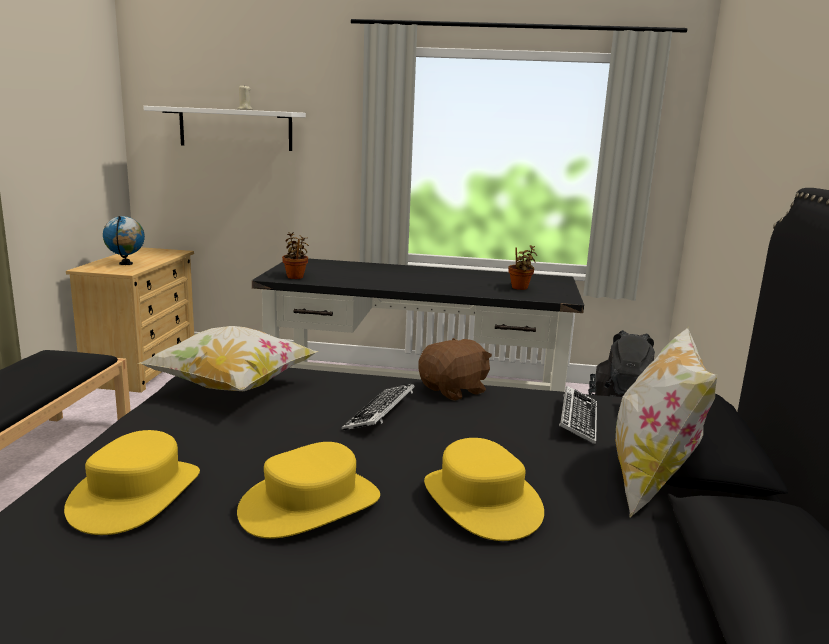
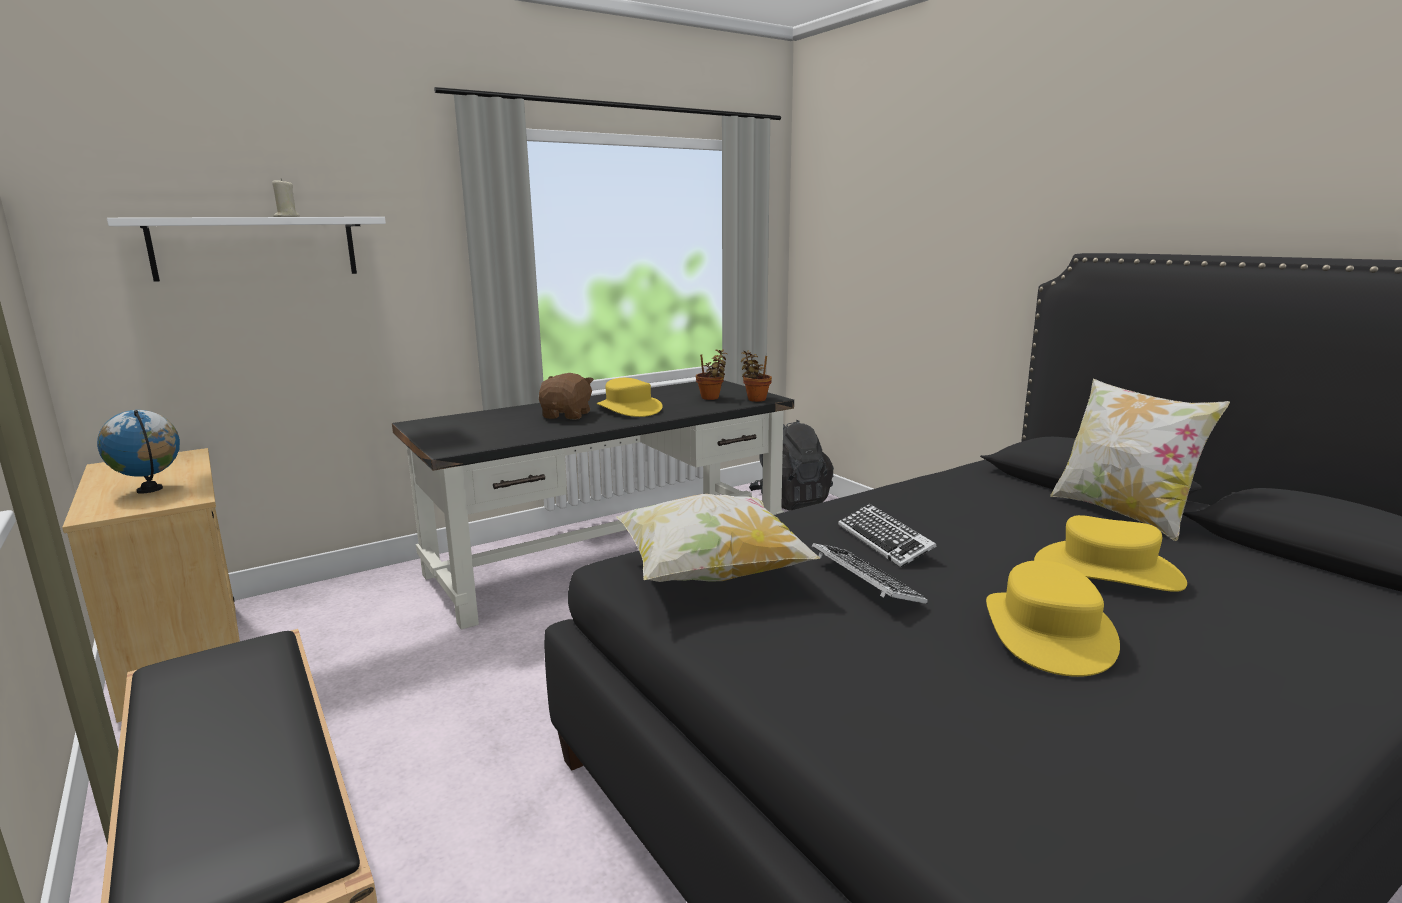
camera: 40 degrees left, 0 degrees up
(135, 494) = (930, 706): yellow hat -> yellow hat (629, 409)
(295, 276) = (473, 441): potted plant -> potted plant (755, 399)
(454, 390) = (869, 502): brown plush toy -> brown plush toy (567, 415)
(578, 420) = (992, 491): keyboard -> keyboard (865, 581)

